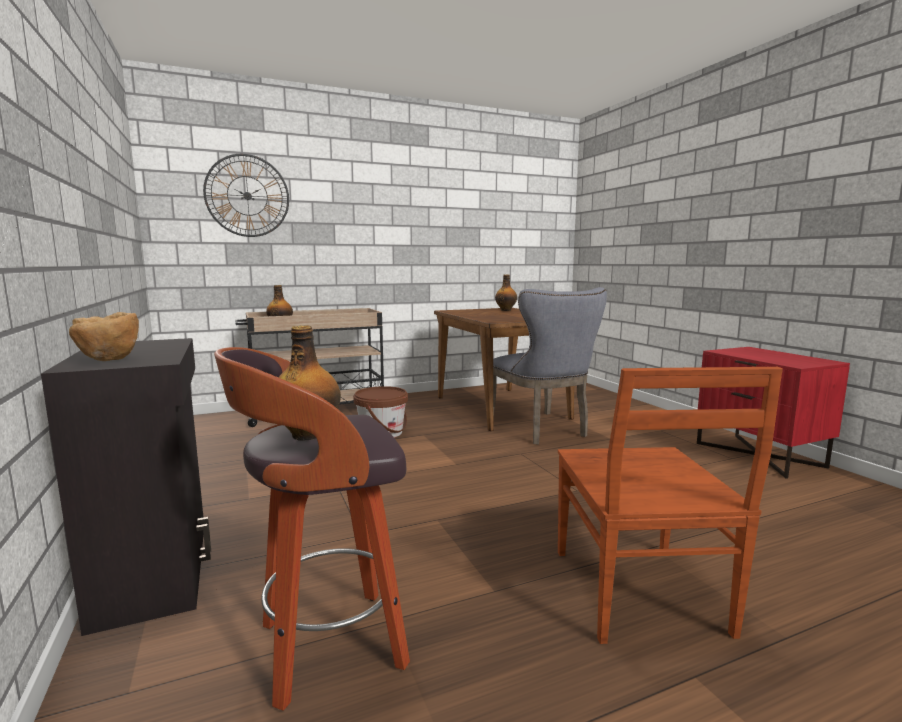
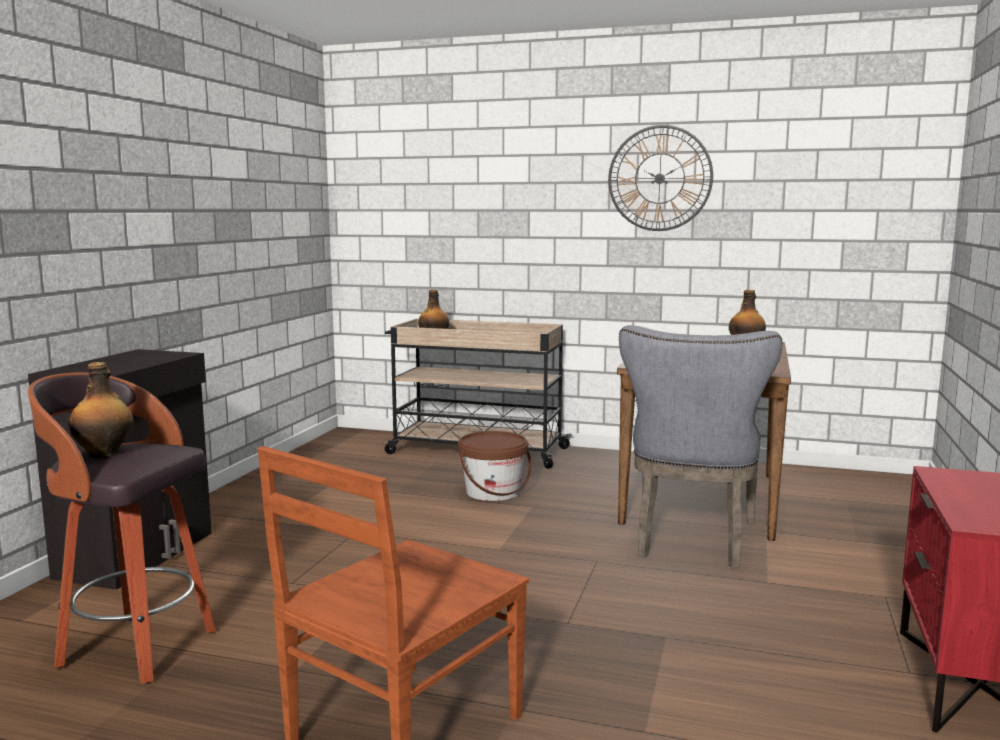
camera: 40 degrees right, 0 degrees up
(109, 360) = (86, 368): brown bowl -> none
(247, 196) = (430, 180): wall clock -> wall clock (659, 178)

